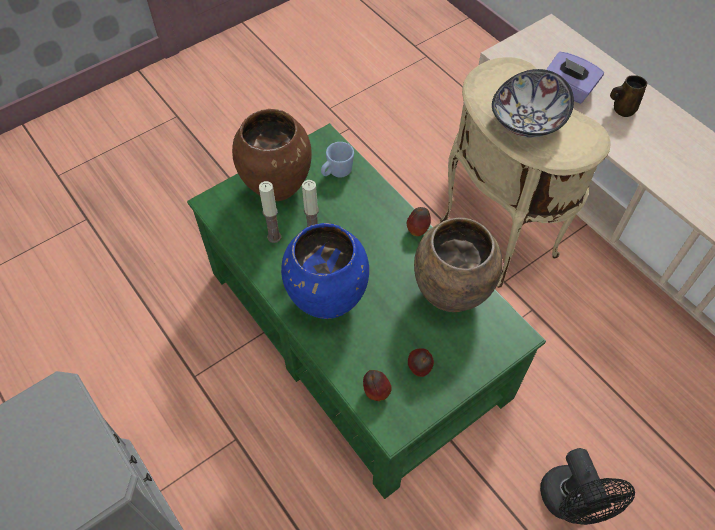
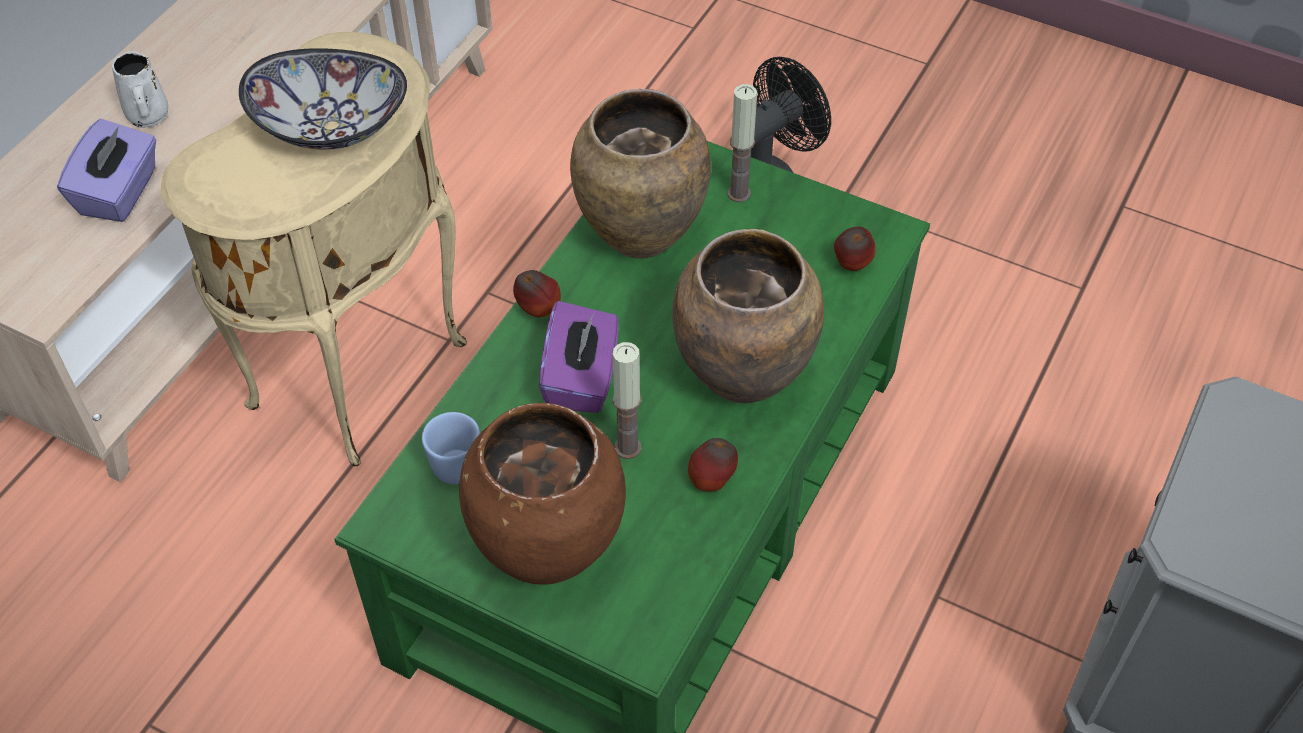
camera: 115 degrees left, 5 degrees down
(274, 237) = (663, 504): candle -> candle (739, 193)
(328, 301) = (744, 375): blue vase -> brown vase
(364, 232) = (581, 379): none -> purple tissue box
(419, 369) = (785, 232): apple -> apple (712, 481)
(622, 109) = (148, 117): brown mug -> white mug

